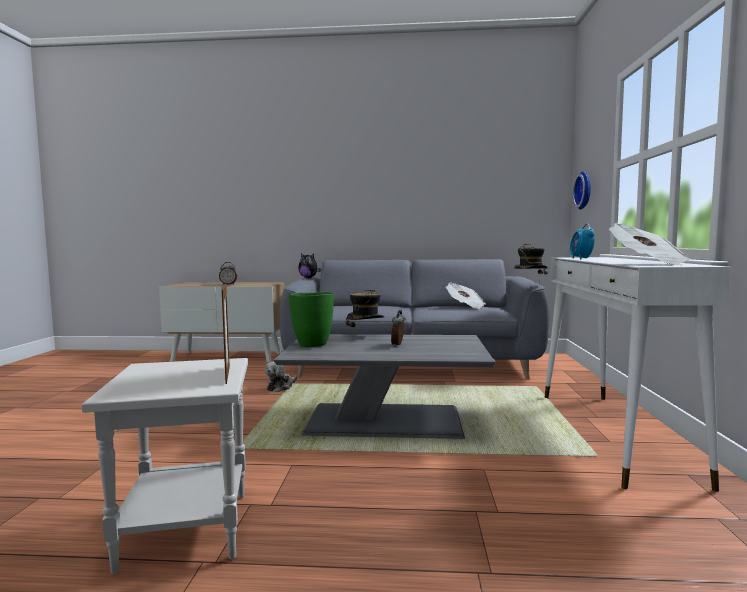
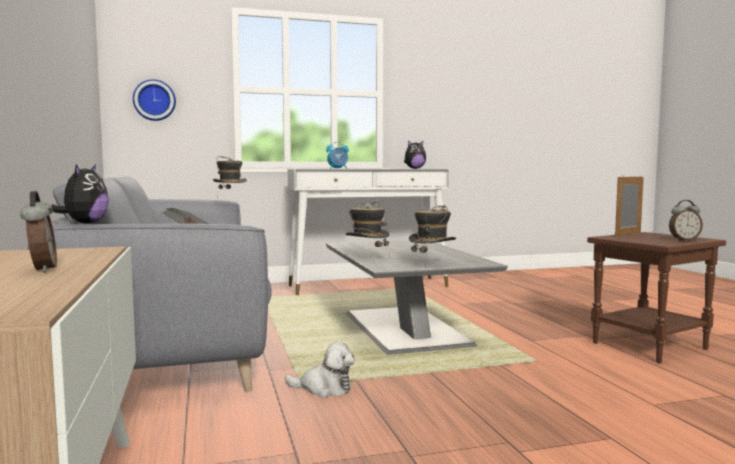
camera: 110 degrees left, 0 degrees up
(184, 529) = (650, 346): white side table -> brown side table
(312, 344) = (431, 264): green vase -> hat
(398, 345) = (398, 251): alarm clock -> alarm clock (684, 240)
(647, 263) = (414, 168): newspaper -> plush toy

